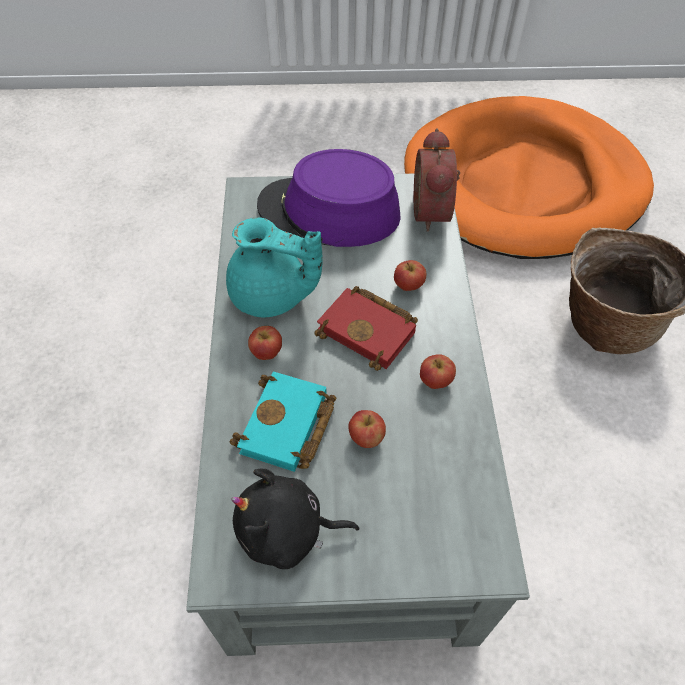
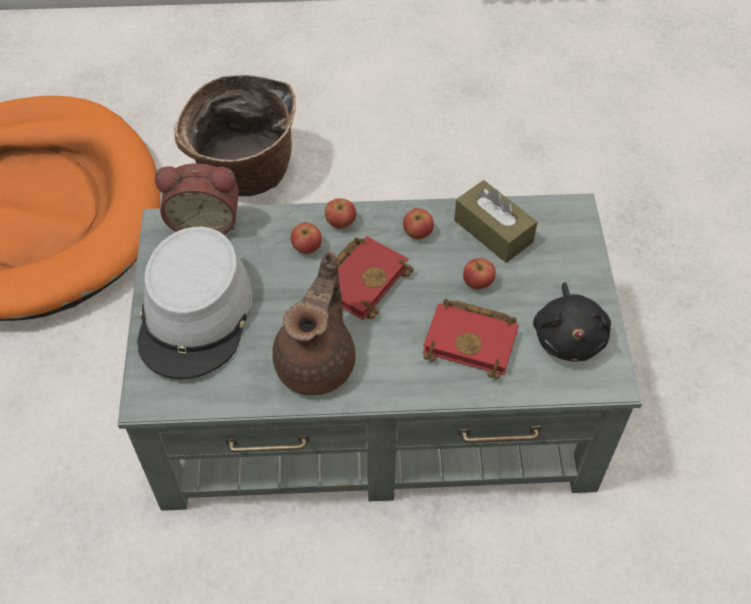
camera: 90 degrees left, 0 degrees up
(267, 352) = (390, 362): apple -> apple (340, 222)
(272, 296) = (318, 362): turquoise teapot -> brown teapot
(287, 428) = (473, 341): turquoise book -> red book
(329, 212) = (196, 314): purple hat -> grey hat
(445, 459) = (493, 231): none -> brown tissue box

